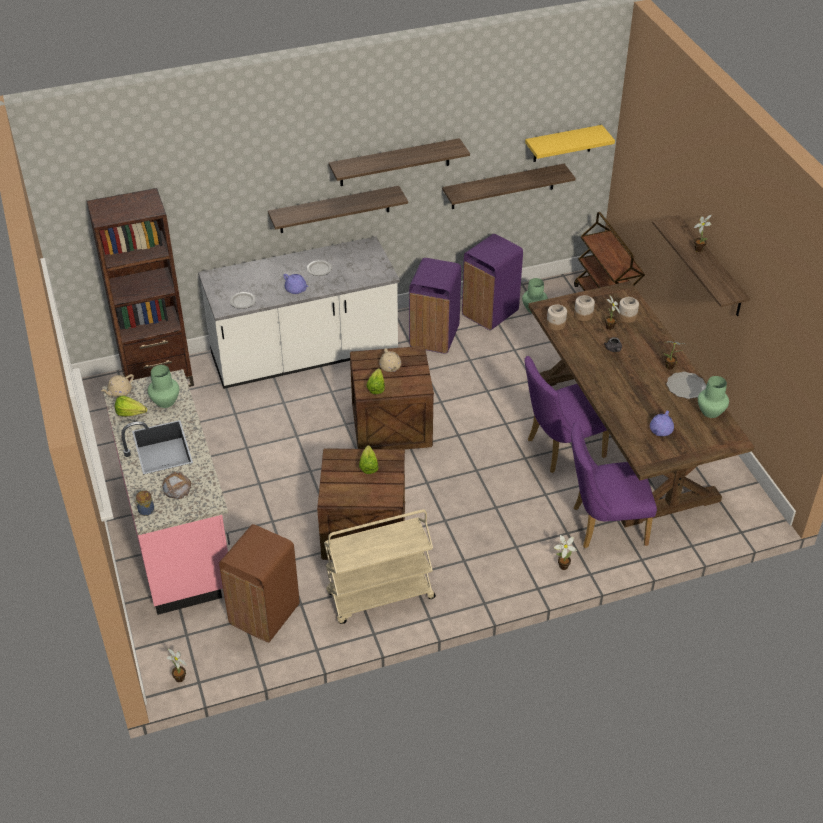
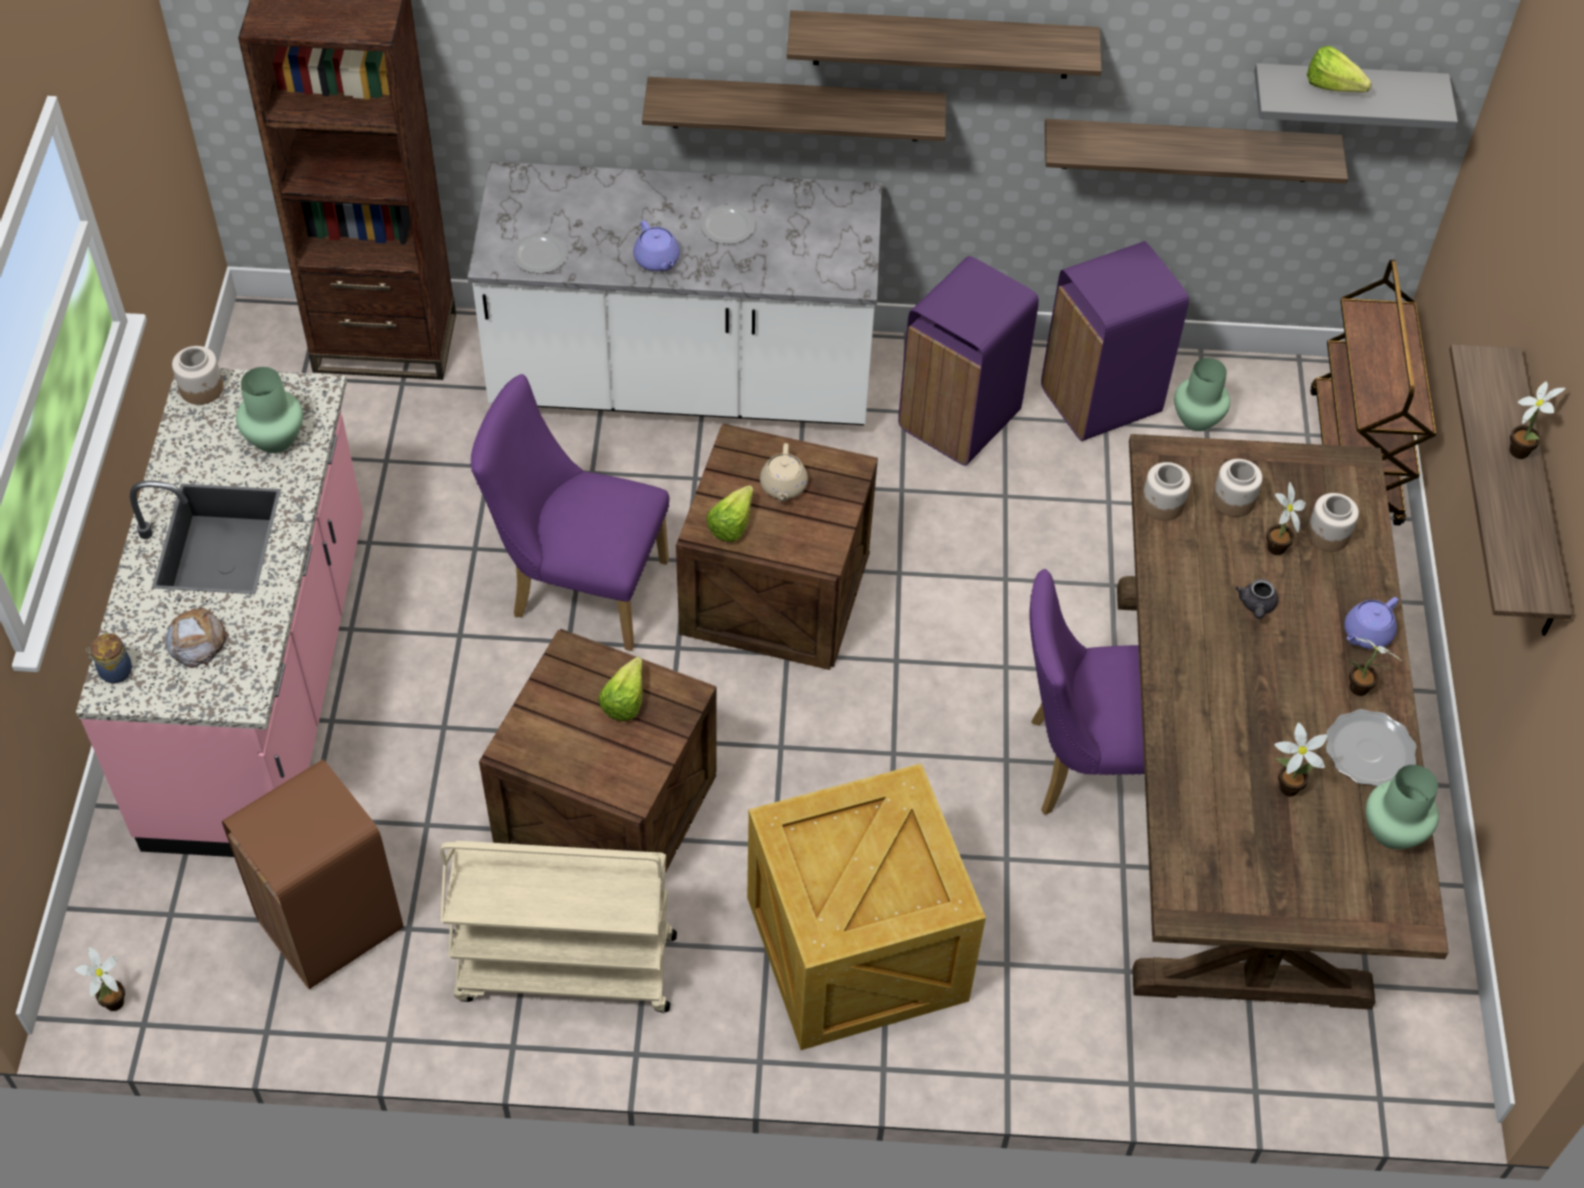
camera: 20 degrees right, 10 degrees up
(119, 392) = (202, 389): beige teapot -> jar
(133, 414) = (201, 447): lettuce -> lettuce (1336, 89)
(501, 549) = (854, 951): none -> crate
(561, 566) = (957, 1037): potted plant -> potted plant (1285, 787)
(562, 144) = (1345, 93): yellow shelf -> grey shelf
(603, 526) = (1090, 975): purple chair -> purple chair (578, 587)
(660, 431) = (1256, 840): purple teapot -> purple teapot (1366, 634)

